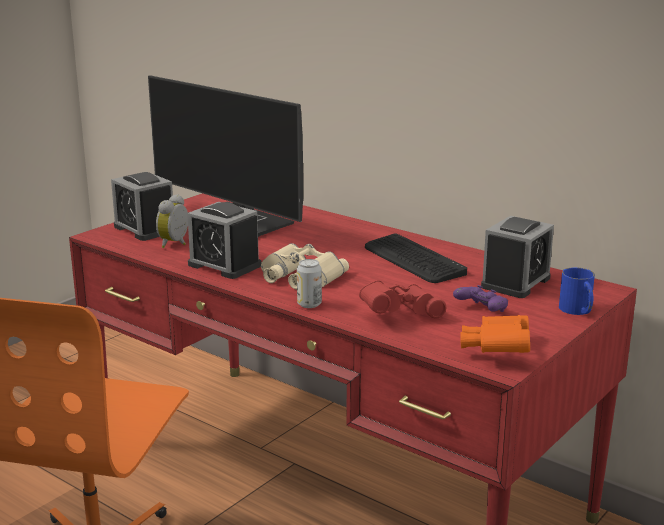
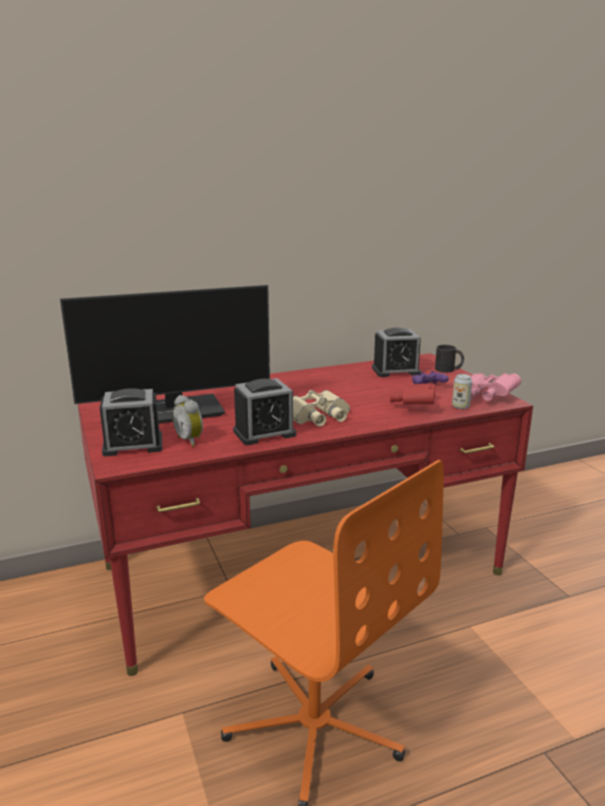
camera: 60 degrees left, 0 degrees up
(309, 304) = (372, 424): can -> can (460, 406)
(413, 260) = (330, 383): keyboard -> none
(496, 351) = (486, 397): orange binoculars -> pink binoculars
(515, 282) = (395, 371): alarm clock -> alarm clock turned 105 degrees clockwise
(578, 311) = (448, 369): blue mug -> black mug

